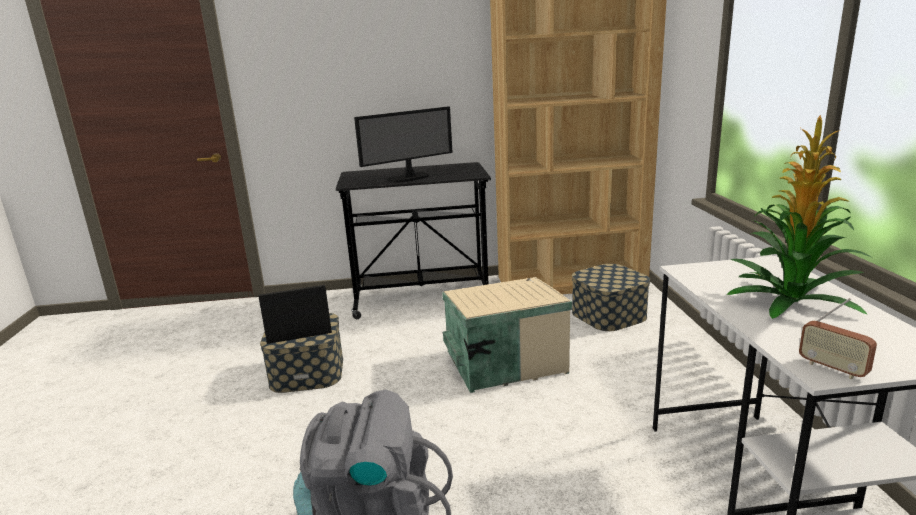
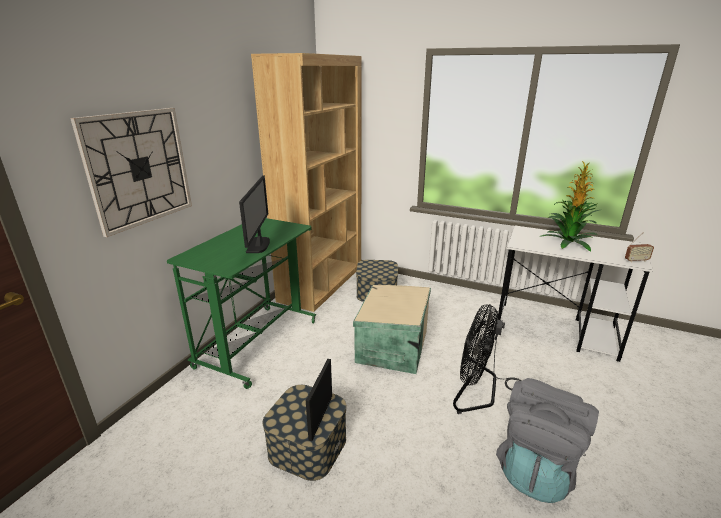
camera: 60 degrees left, 5 degrees up
(330, 82) = (139, 168): none -> wall clock
(422, 297) = (258, 343): black desk -> green desk
(499, 447) = (481, 386): none -> black fan

